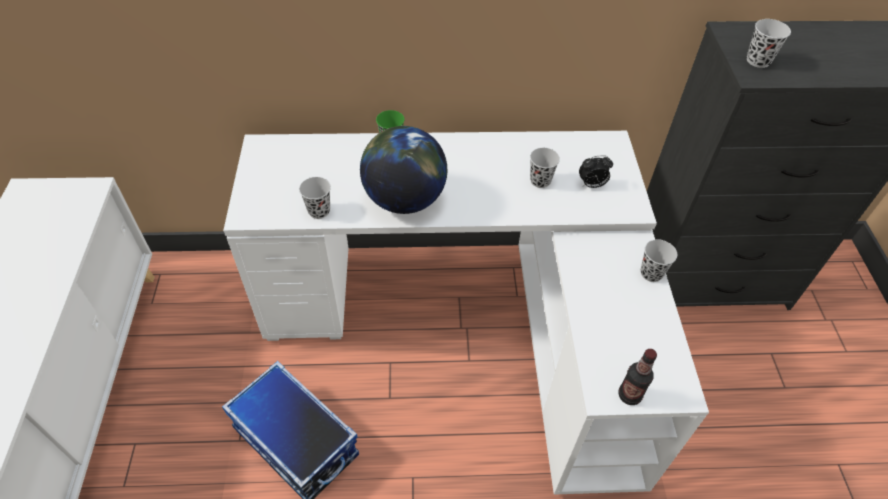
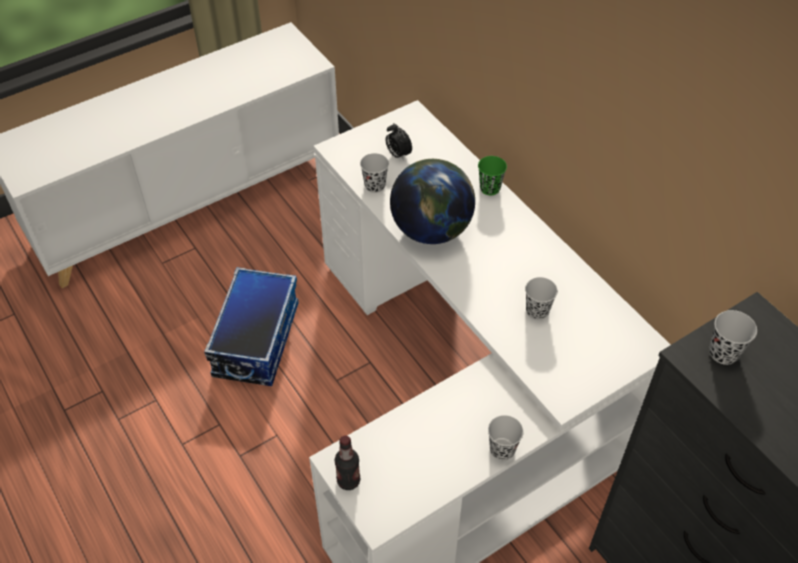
camera: 60 degrees right, 0 degrees up
(591, 185) = (567, 352): alarm clock -> alarm clock (398, 154)

